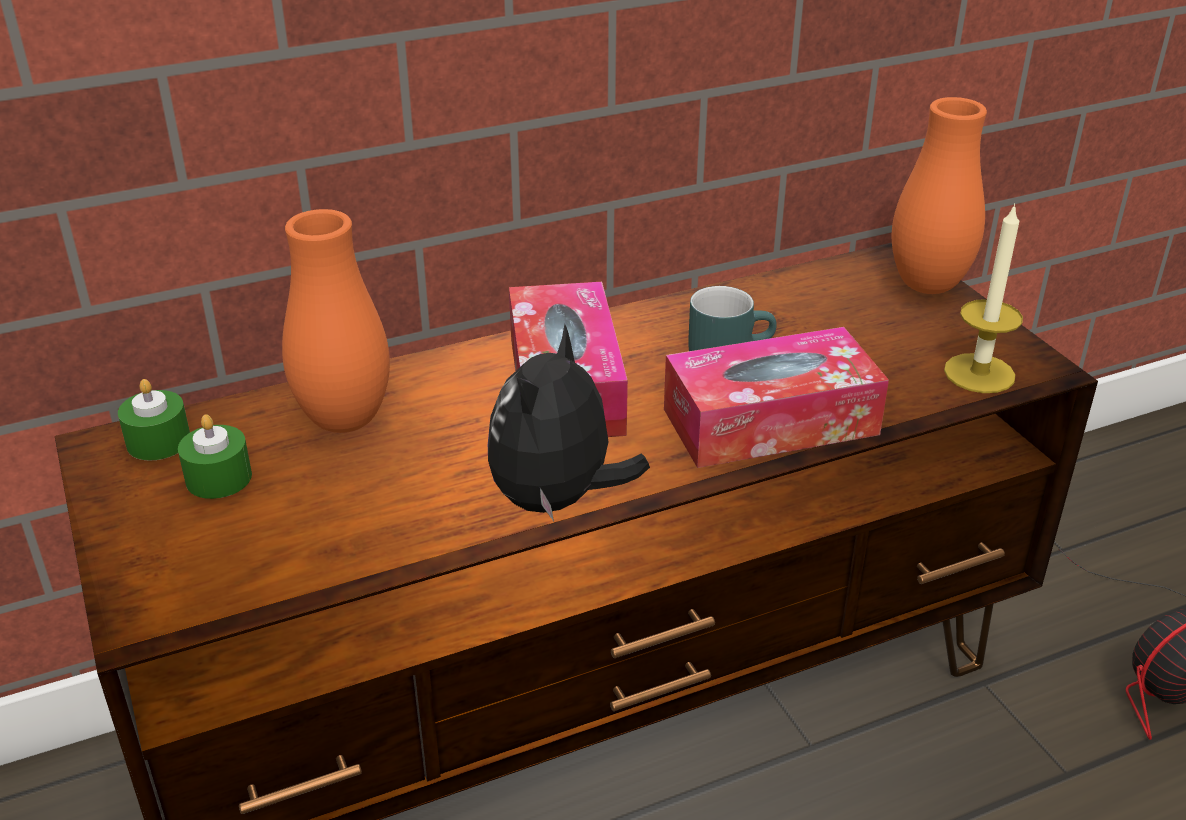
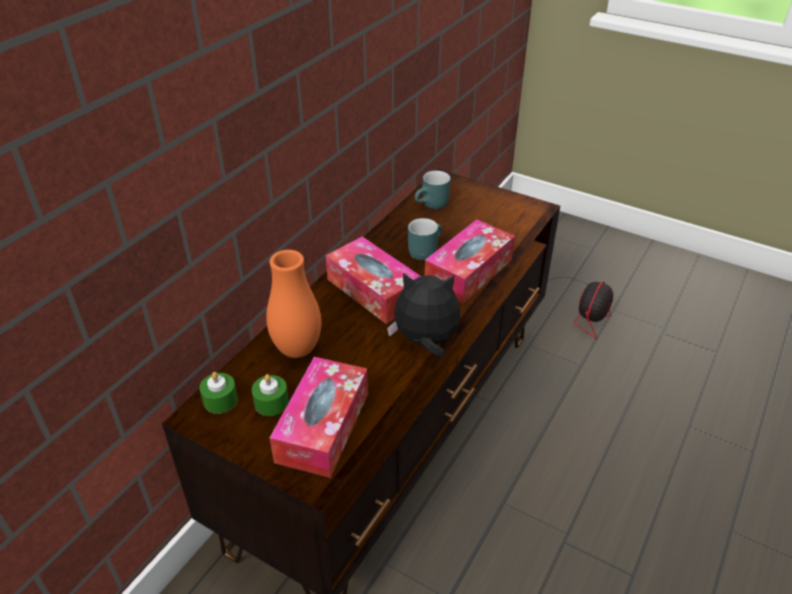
camera: 35 degrees left, 5 degrees up
(246, 548) = (323, 426): none -> tissue box
(558, 500) = (425, 342): plush toy -> plush toy turned 105 degrees clockwise
(827, 293) = (432, 205): none -> turquoise mug
(927, 285) = (466, 187): orange vase -> none
(979, 373) = (520, 219): candle -> none

